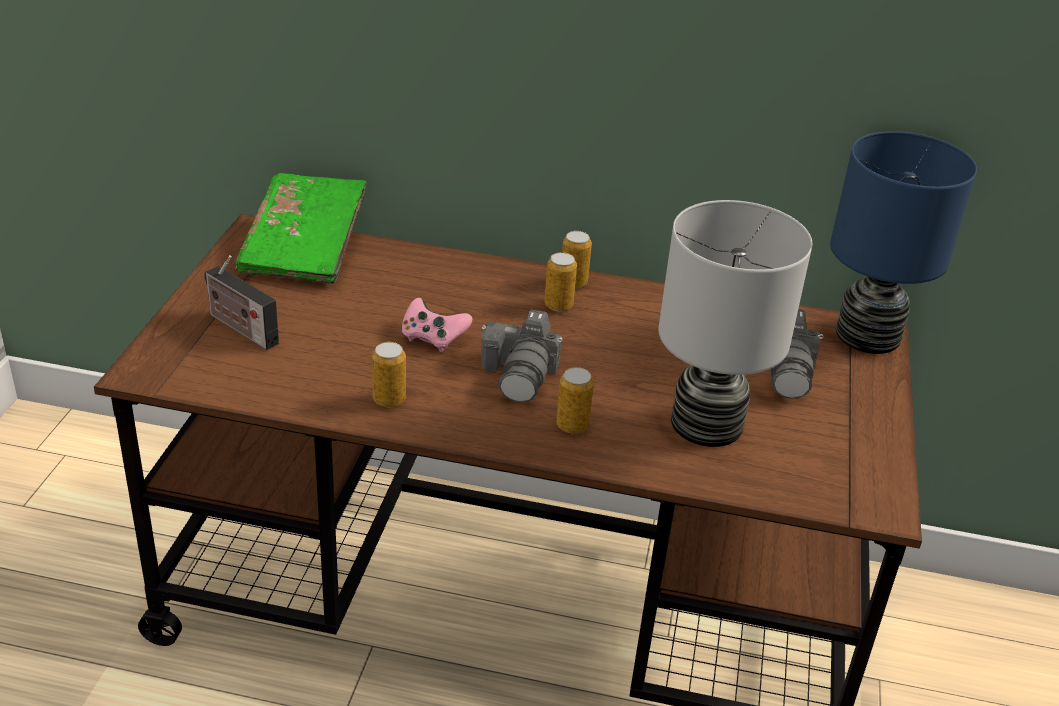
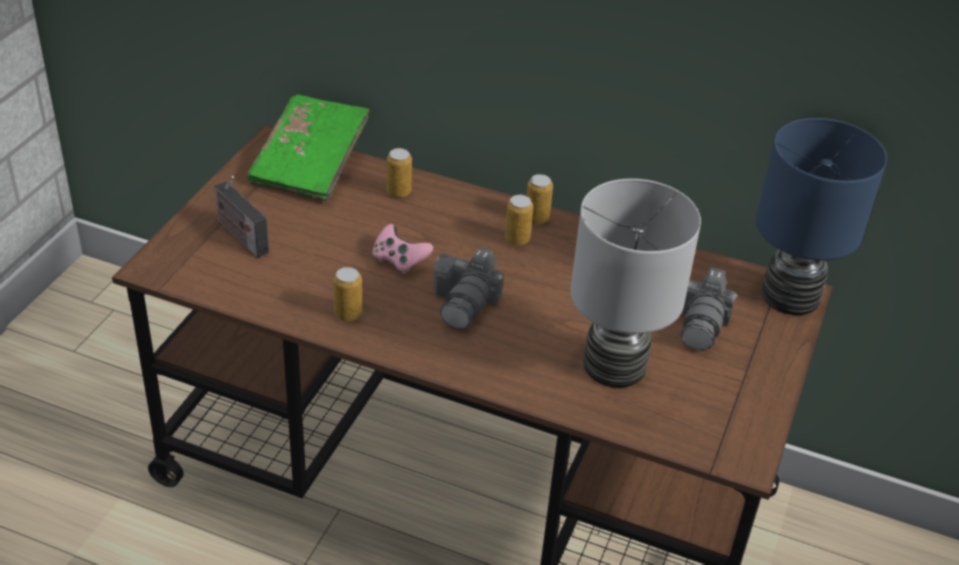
camera: 10 degrees right, 5 degrees up
(572, 425) = (497, 354): can -> can (399, 192)

